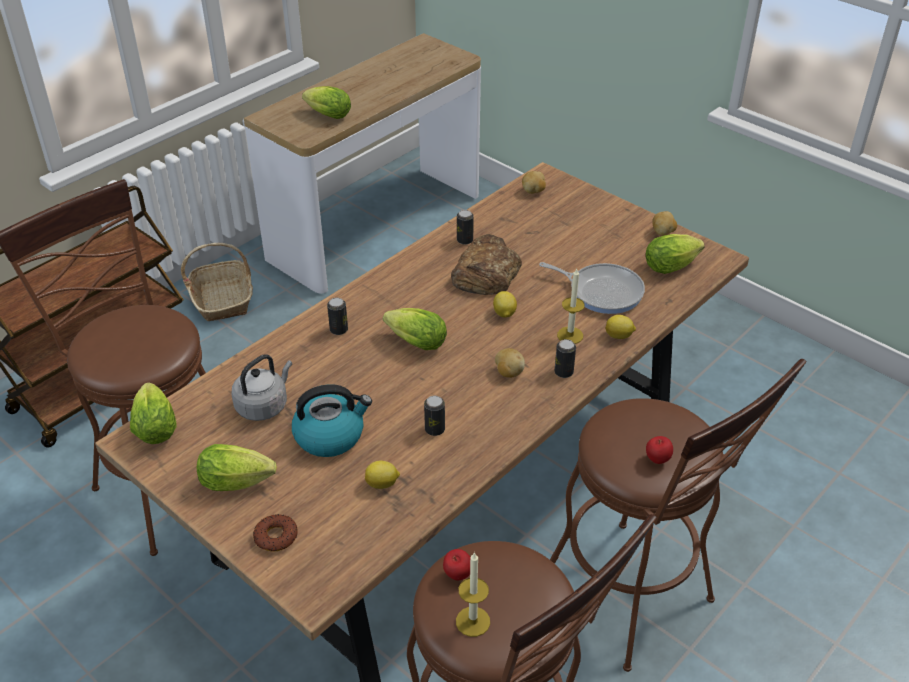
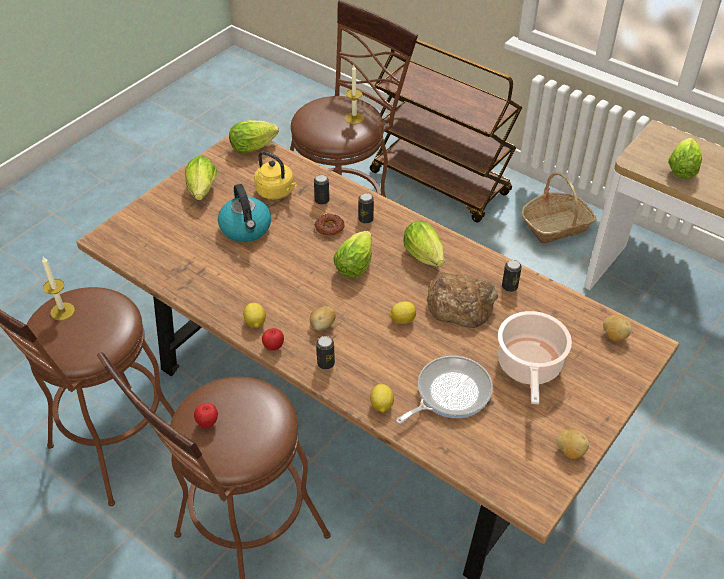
camera: 85 degrees right, 5 degrees up
(264, 405) = (276, 192): grey kettle -> yellow kettle
(276, 536) = (153, 215): donut -> donut (329, 228)
(382, 484) = (197, 260): lemon -> lemon (255, 323)
(434, 429) = (253, 284): can -> can (322, 200)
(457, 575) = (103, 301): apple -> apple (273, 347)
(570, 242) = (529, 367): none -> cooking pot
(570, 335) = (378, 368): candle -> candle (354, 118)
(602, 291) = (449, 393): frying pan -> frying pan turned 150 degrees counterclockwise
(673, 266) = (507, 457): lettuce -> lettuce (425, 258)

